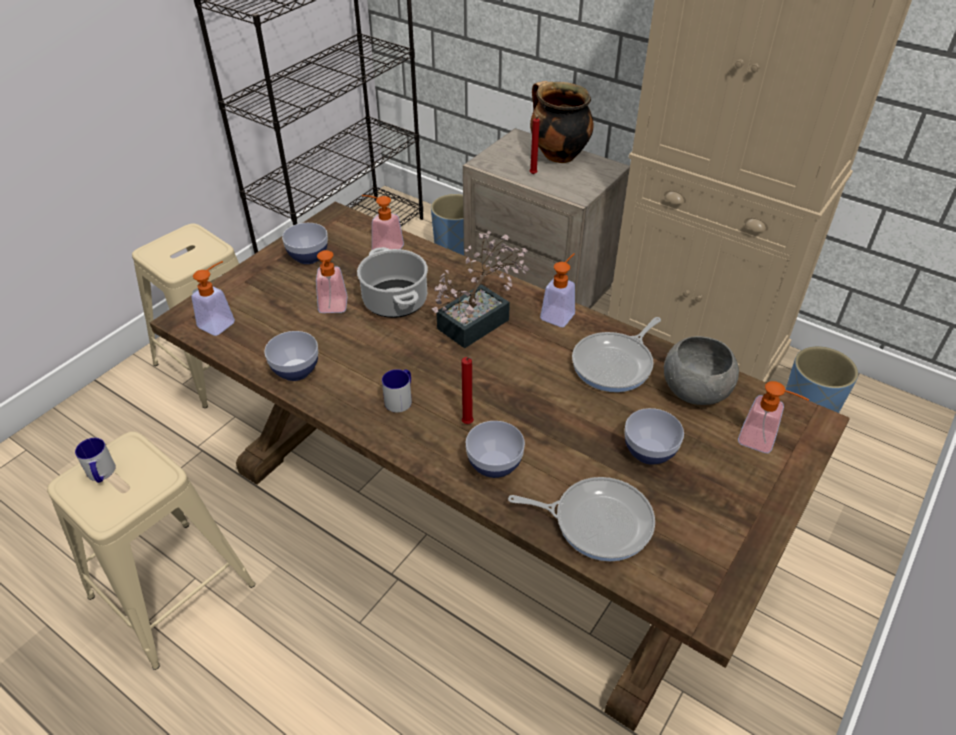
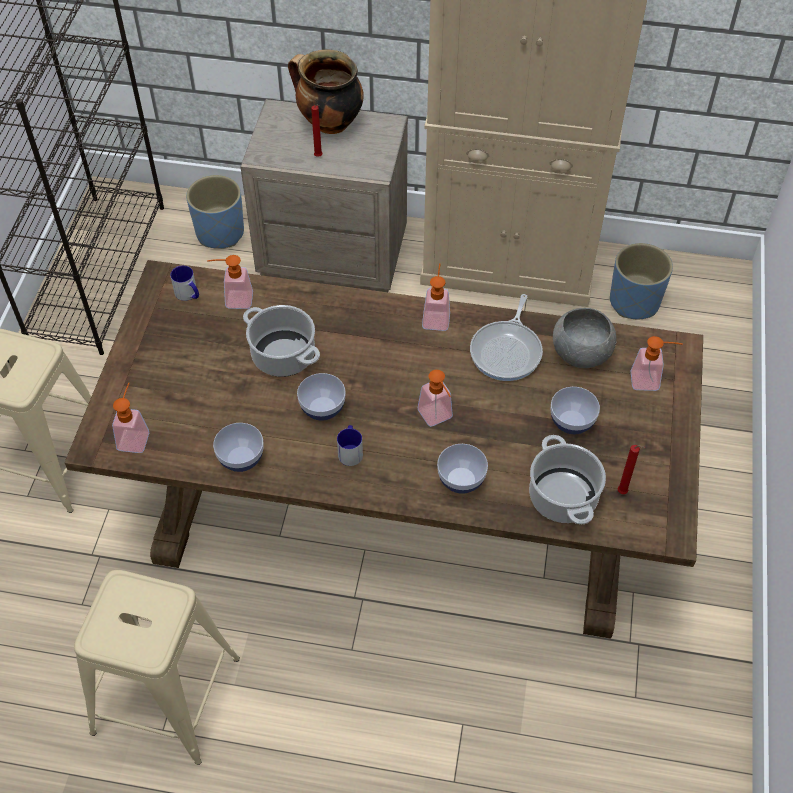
camera: 25 degrees left, 10 degrees up
(101, 474) = (116, 619): mug -> mug (188, 294)
(308, 256) = (168, 335): bowl -> bowl (322, 409)
(332, 309) = (231, 385): soap dispenser -> soap dispenser (438, 418)
(468, 424) = (420, 453): red candle -> red candle (623, 493)
(480, 320) = (371, 349): potted plant -> none
(597, 521) = (562, 496): frying pan -> cooking pot

